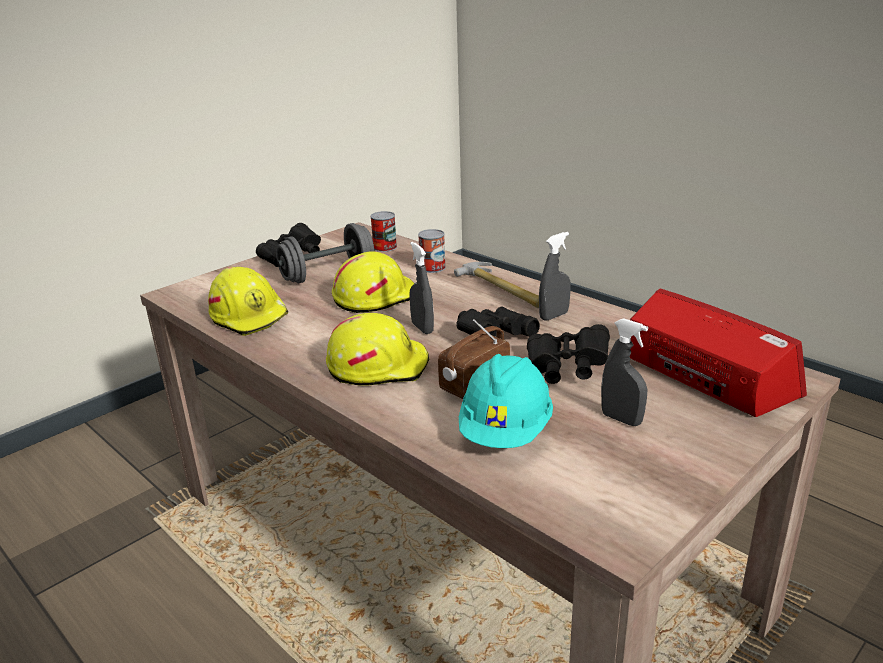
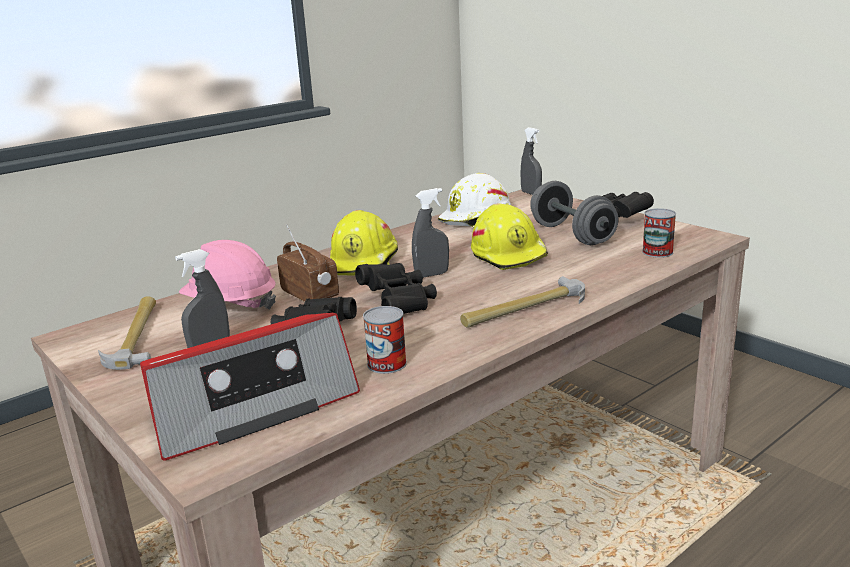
camera: 95 degrees right, 5 degrees down
(250, 316) = (476, 219): yellow hard hat -> white hard hat
(432, 267) = (592, 275): can -> can (387, 364)
(506, 431) = (231, 305): turquoise hard hat -> pink hard hat
(554, 316) = (441, 333): grey spray bottle -> grey spray bottle (531, 193)
(604, 480) = (137, 336): none -> hammer

